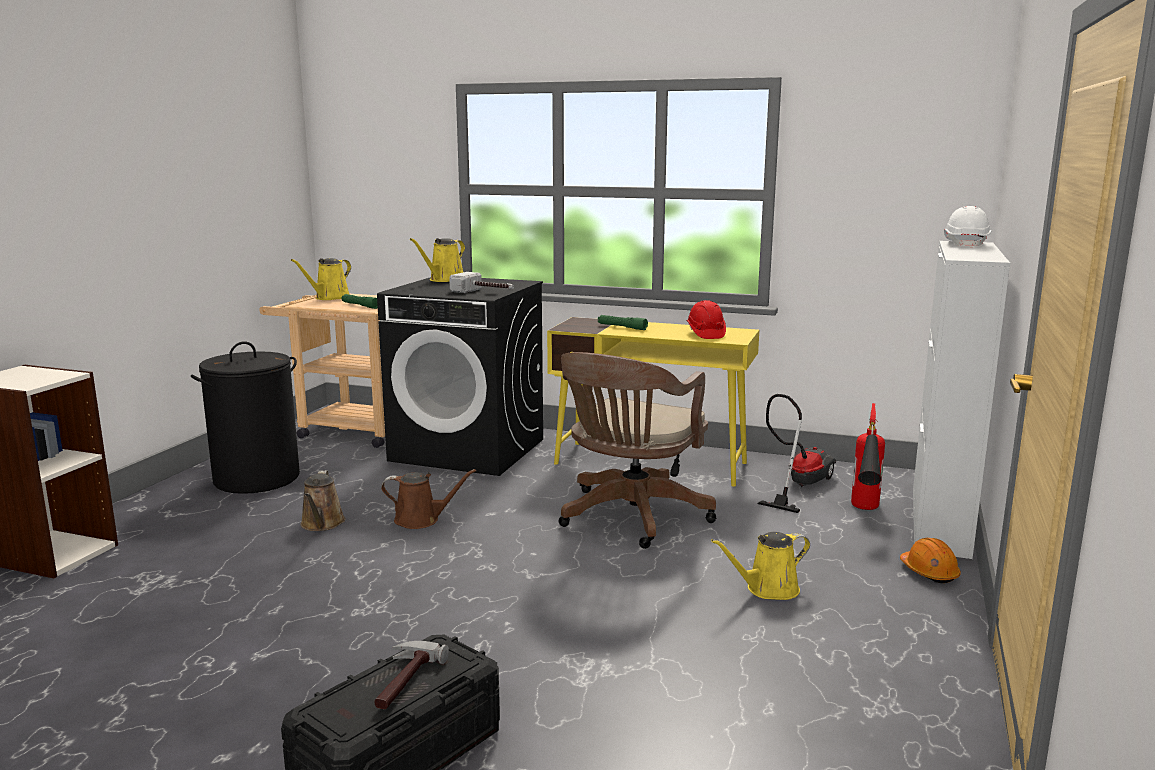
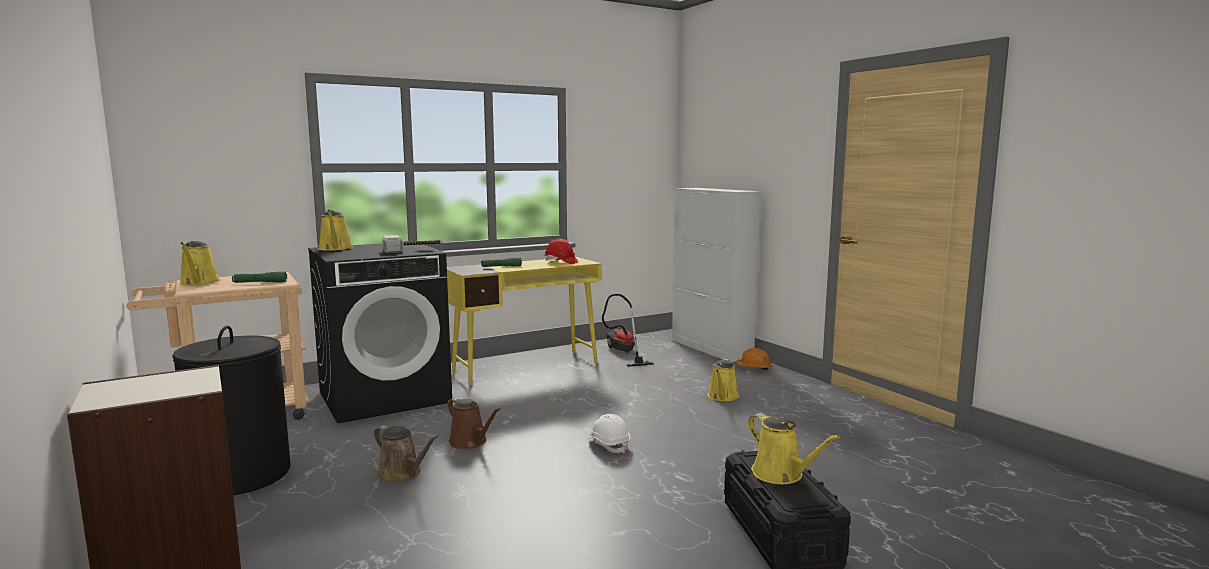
camera: 50 degrees left, 5 degrees down
(403, 681) = (781, 475): hammer -> yellow watering can
(421, 520) = (470, 442): brown watering can -> brown watering can turned 90 degrees clockwise
(630, 518) = (588, 394): brown office chair -> none
(864, 514) = (680, 355): fire extinguisher -> none
(965, 244) = (697, 188): white hard hat -> white hard hat (609, 445)

